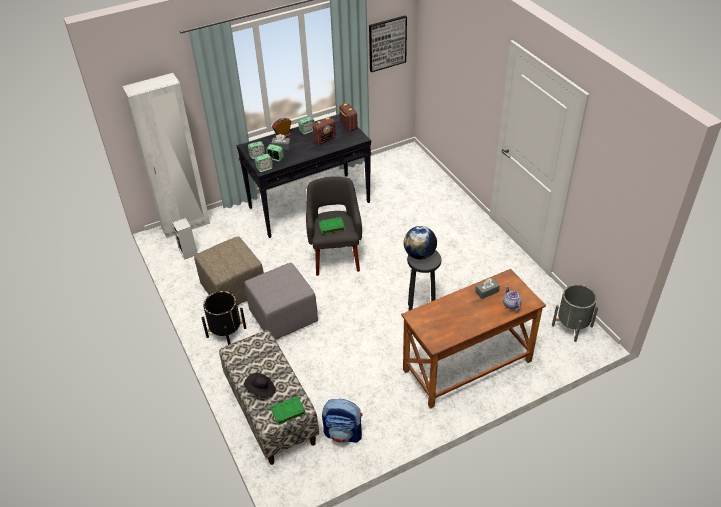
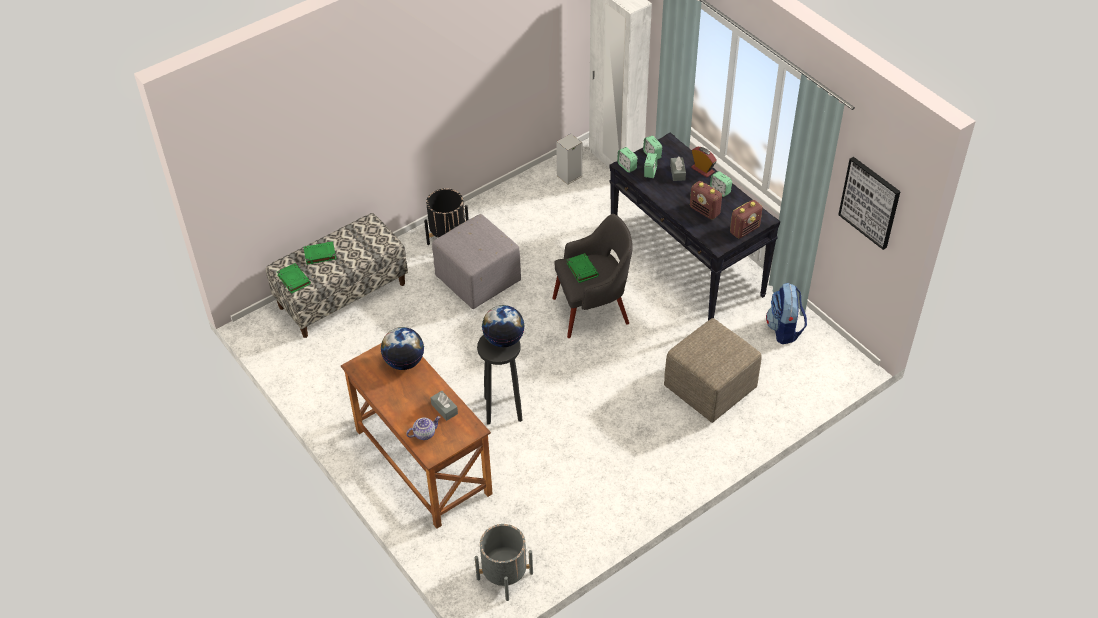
camera: 80 degrees right, 5 degrees up
(234, 289) = (515, 229): beige ottoman -> beige ottoman (709, 389)
(261, 390) = (319, 255): black hat -> green book
(343, 433) = (318, 359): backpack -> backpack (784, 329)
(435, 313) = (404, 362): none -> globe

